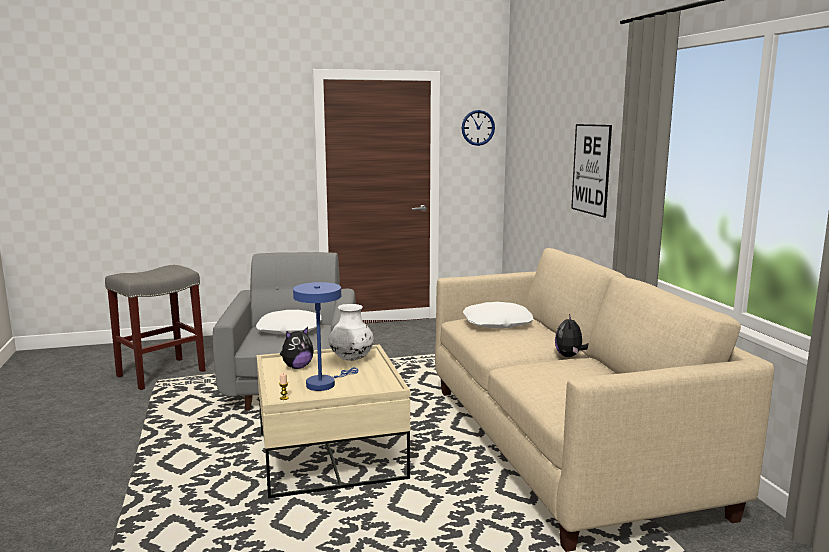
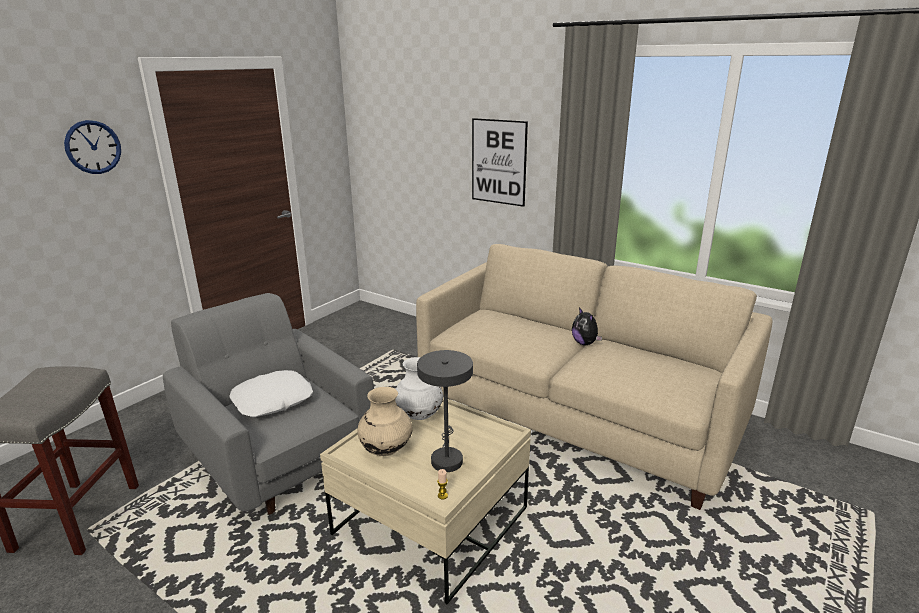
camera: 40 degrees left, 10 degrees up
(297, 367) = (386, 449): plush toy -> beige vase
(324, 383) = (446, 458): blue table lamp -> grey table lamp
(478, 127) = (322, 118): wall clock -> wall clock (93, 147)
(497, 323) = (490, 328): white pillow -> none

